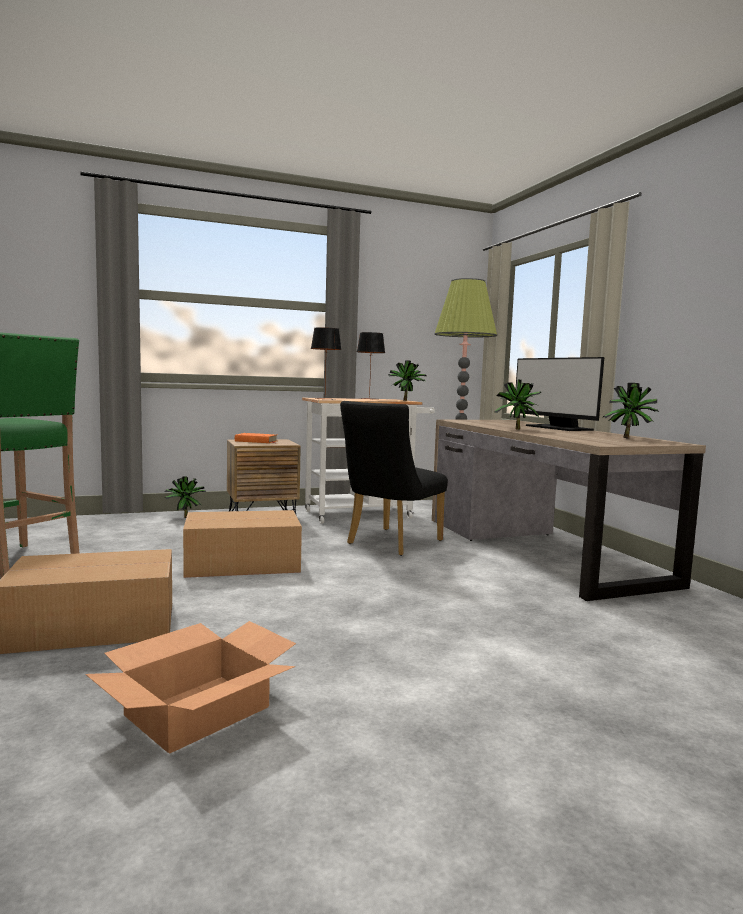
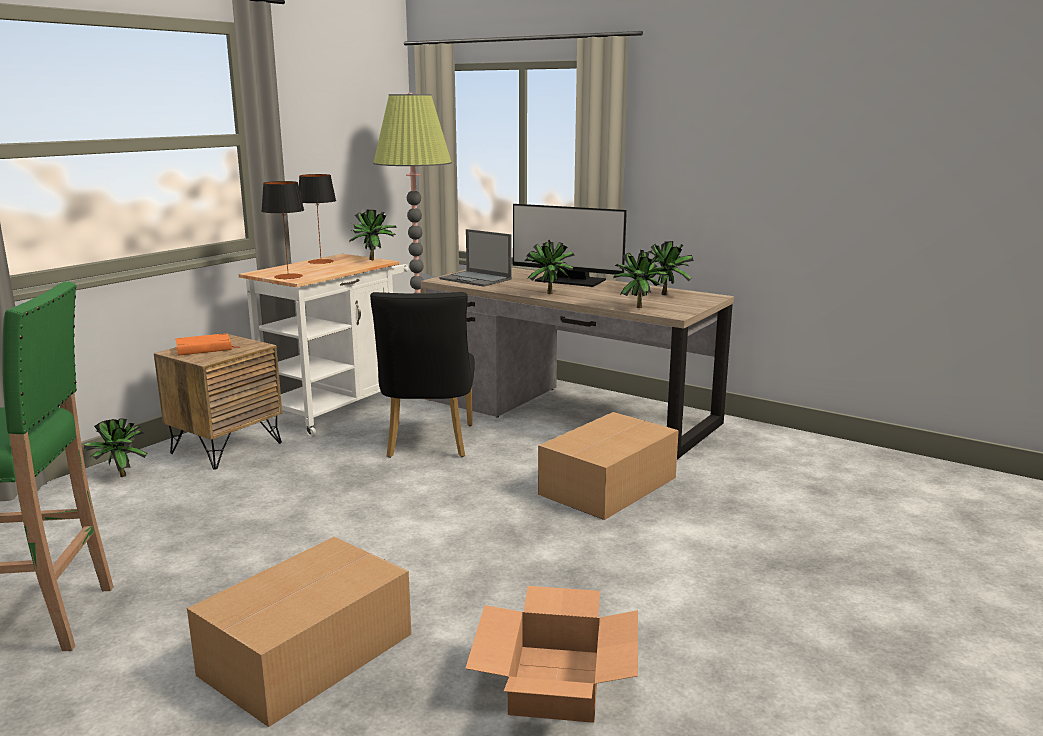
camera: 35 degrees left, 10 degrees up
(244, 563) = (324, 520): cardboard box -> cardboard box (610, 485)
(480, 422) = (476, 279): none -> laptop
(576, 439) = (638, 307): none -> potted plant

